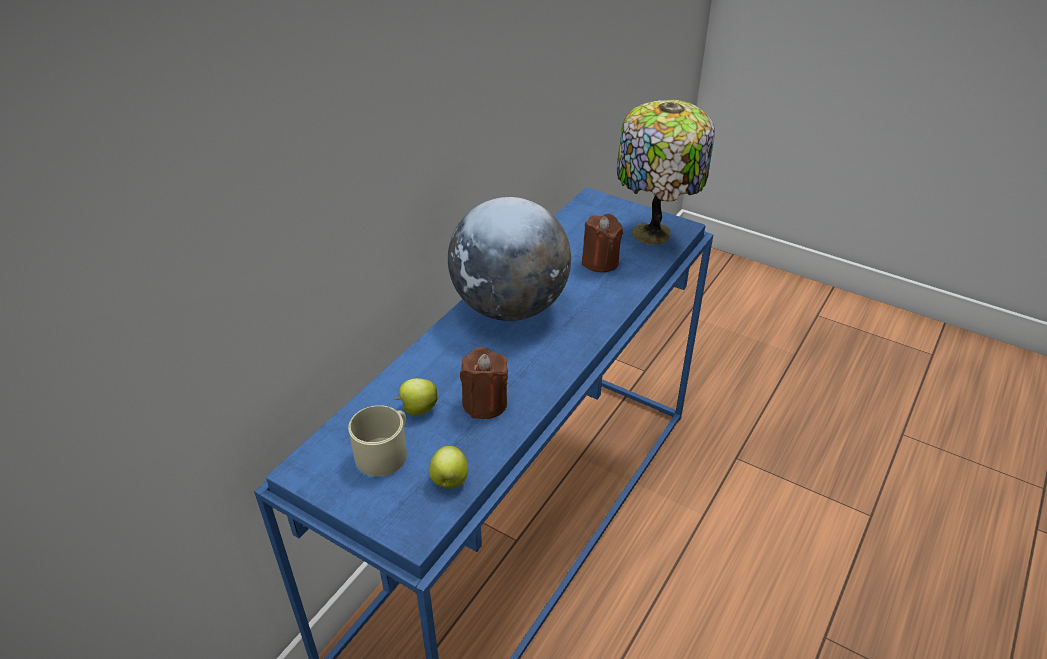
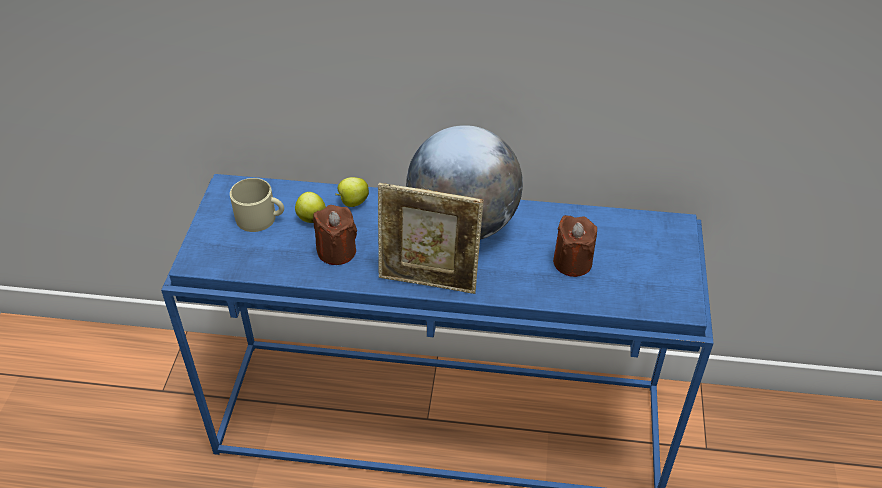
camera: 65 degrees right, 5 degrees up
(449, 481) = (248, 261): apple -> apple (352, 202)
(570, 351) = (429, 281): none -> picture frame
(654, 235) = (649, 289): table lamp -> none

